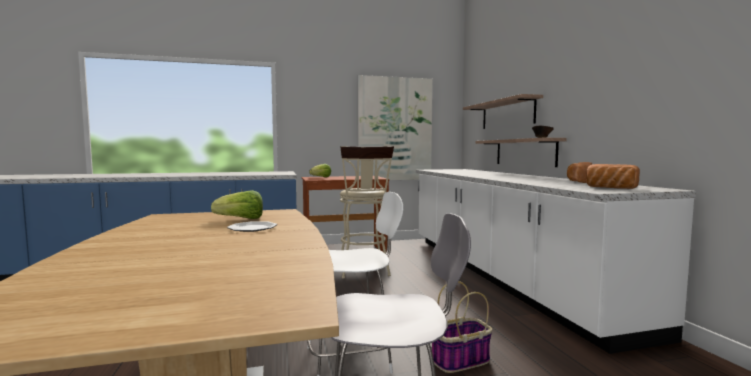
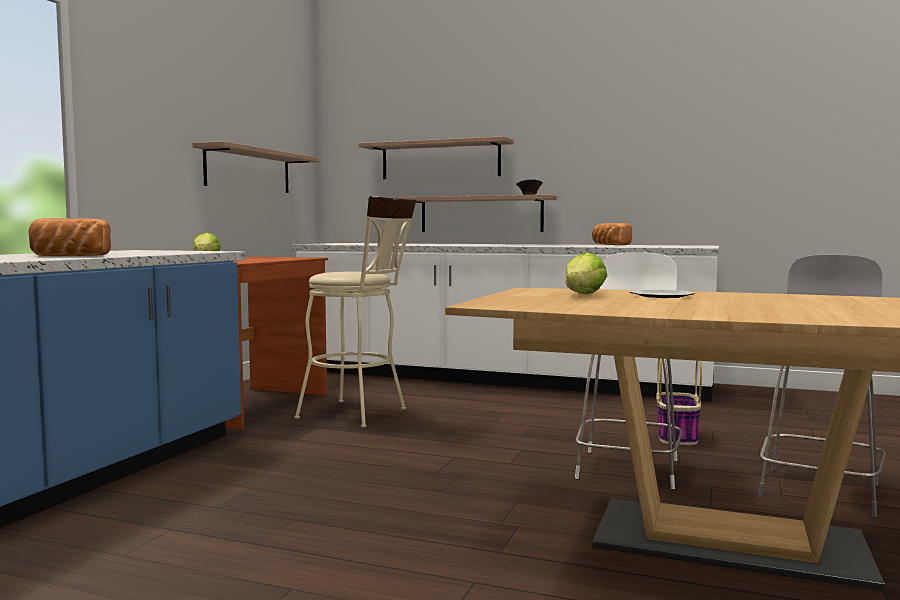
camera: 55 degrees left, 0 degrees up
(395, 129) = (248, 170): picture -> shelf
(609, 188) = (680, 246): bread -> bread (68, 256)

